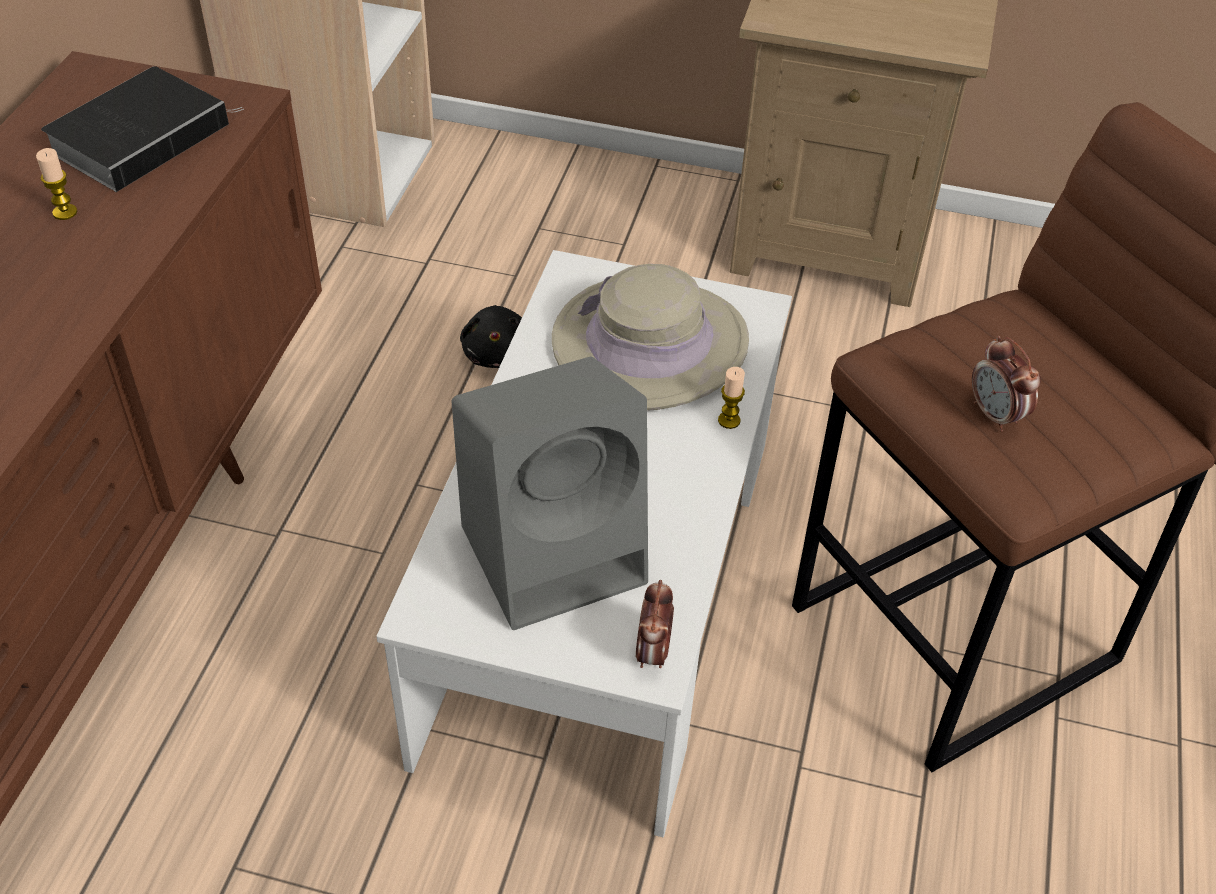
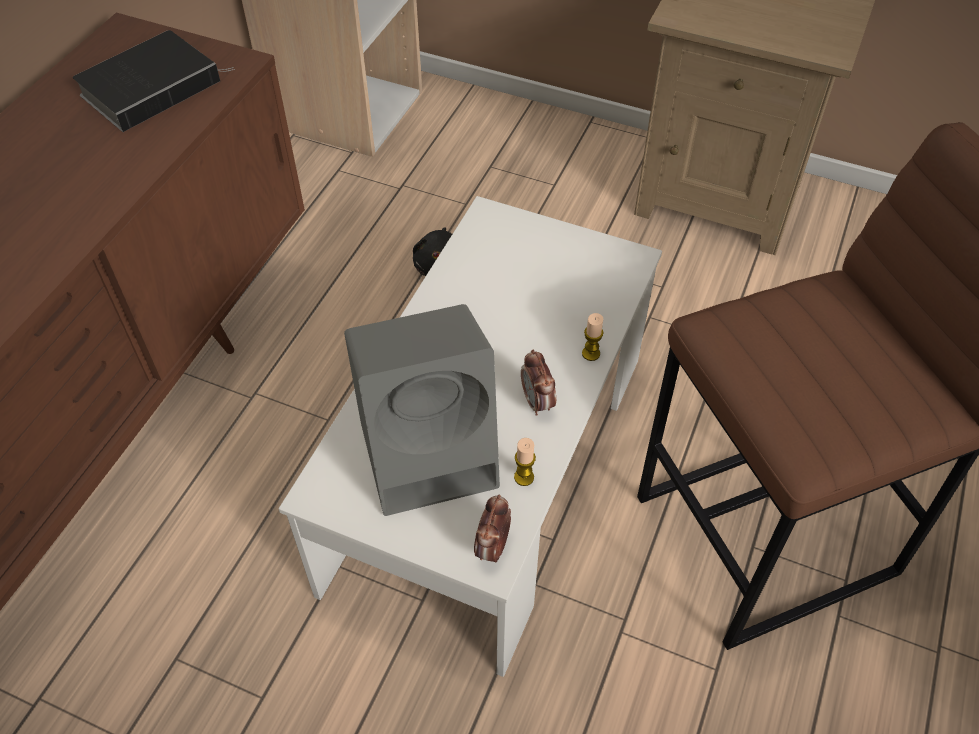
camera: 10 degrees right, 5 degrees up
(65, 212) = (81, 146): candle -> candle (524, 477)
(649, 344) = (538, 282): beige hat -> none
(995, 415) = (797, 387): alarm clock -> alarm clock (537, 402)

